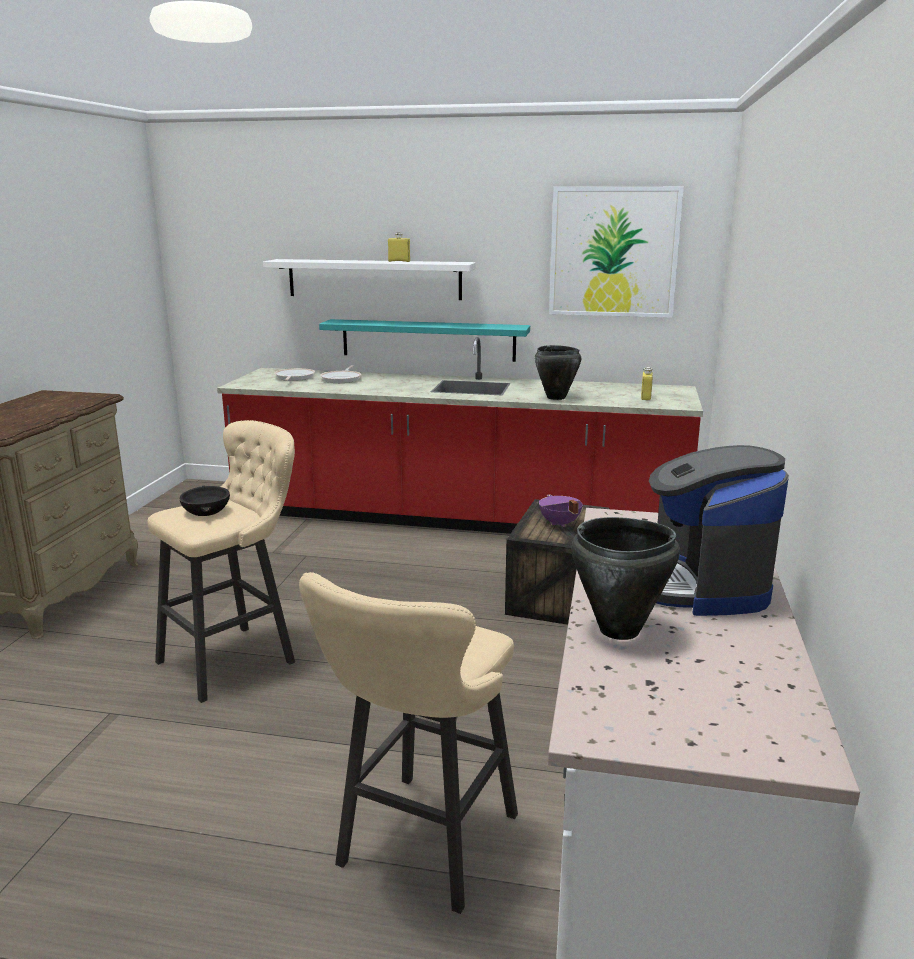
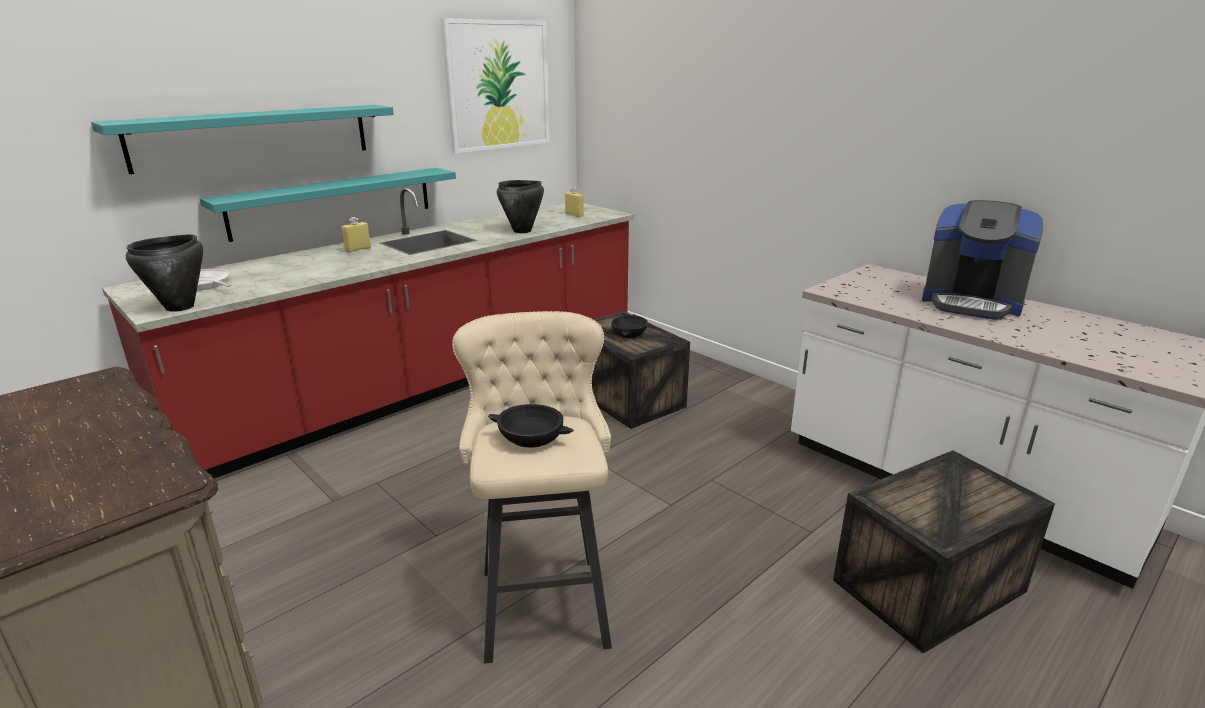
camera: 55 degrees left, 5 degrees up
(342, 379) = (271, 269): frying pan -> none
(374, 279) = (254, 136): white shelf -> turquoise shelf
(399, 261) = (295, 110): yellow bottle -> yellow bottle (358, 249)
(419, 853) = (927, 587): beige stool -> crate
(559, 523) = (629, 334): purple cooking pot -> black bowl
(620, 630) = (1035, 338): black cooking pot -> black cooking pot (180, 307)

